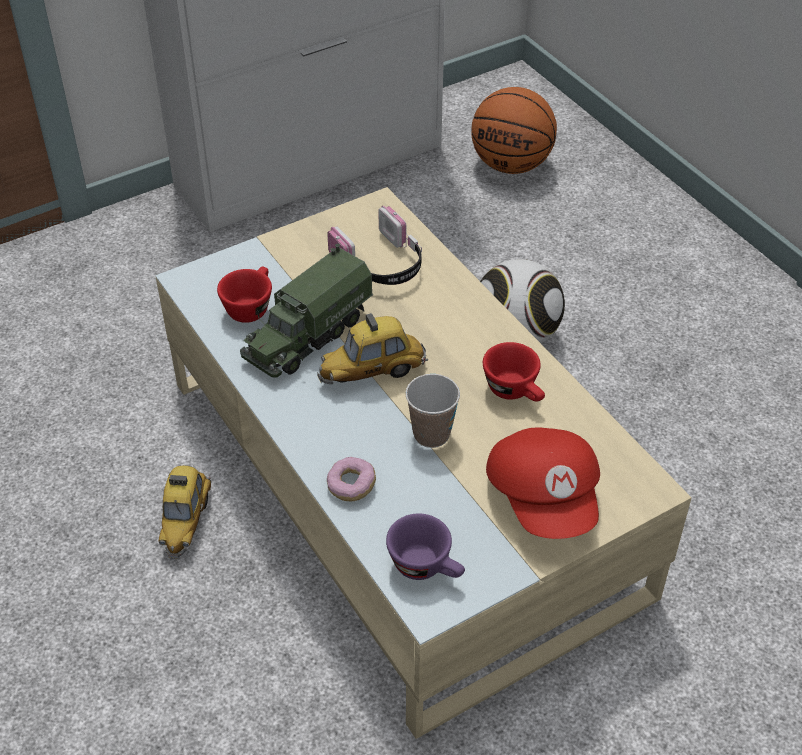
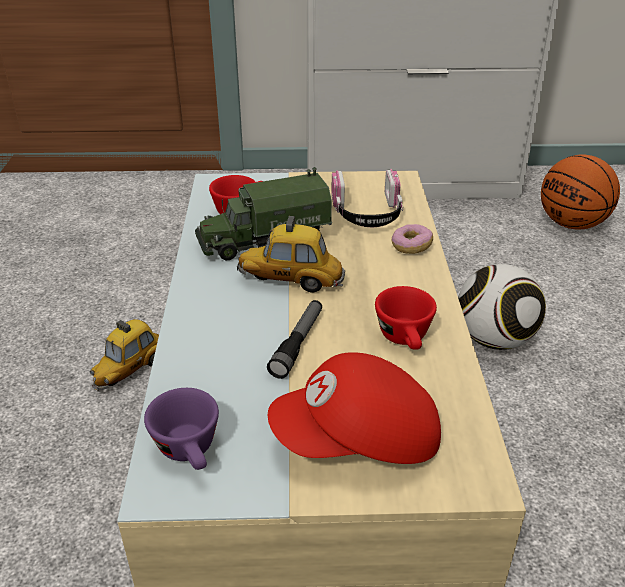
camera: 30 degrees right, 10 degrees down
(351, 486) = (192, 356): donut -> donut (411, 247)
(431, 434) = (298, 344): cup -> flashlight
(545, 498) = (359, 440): red cap -> red cap turned 60 degrees clockwise

